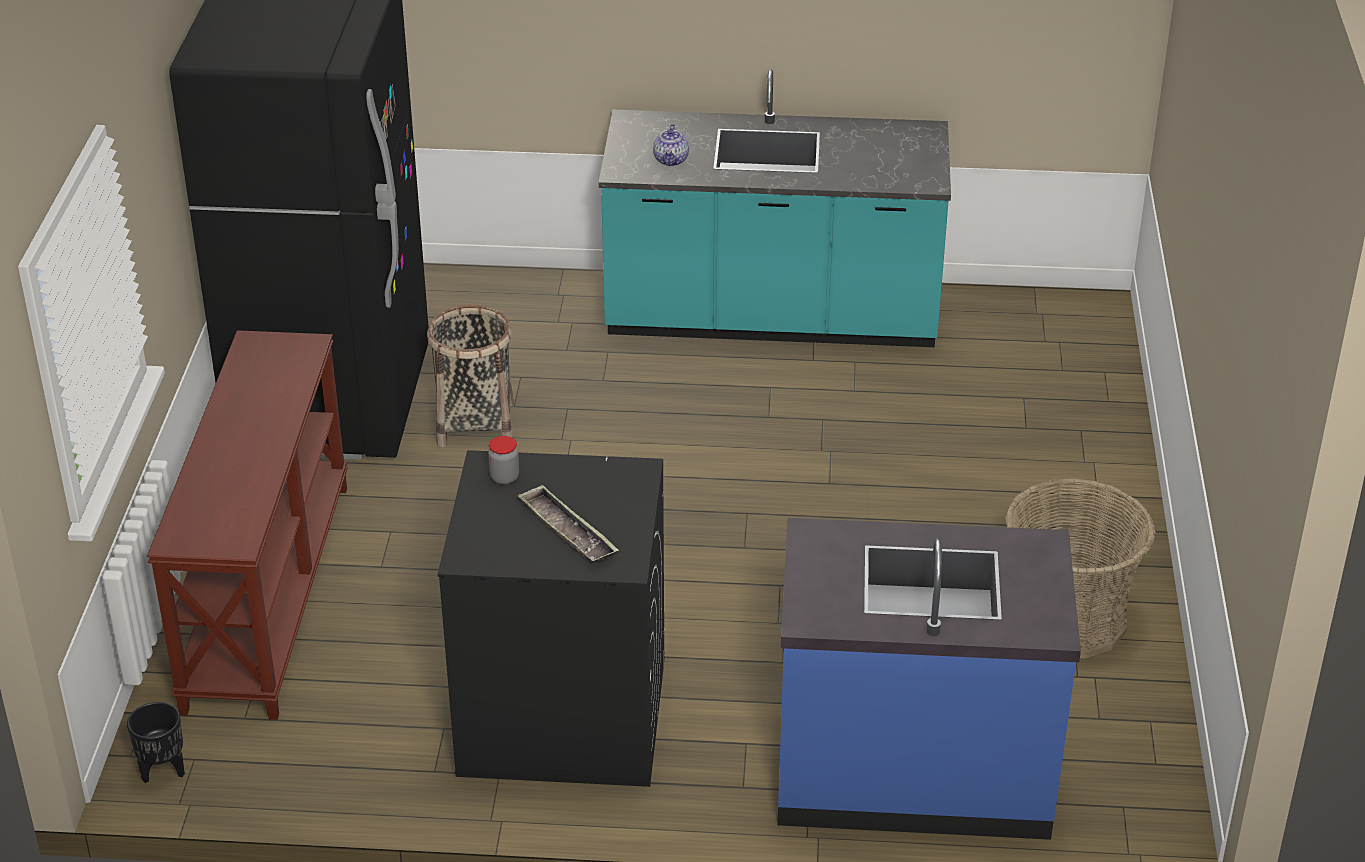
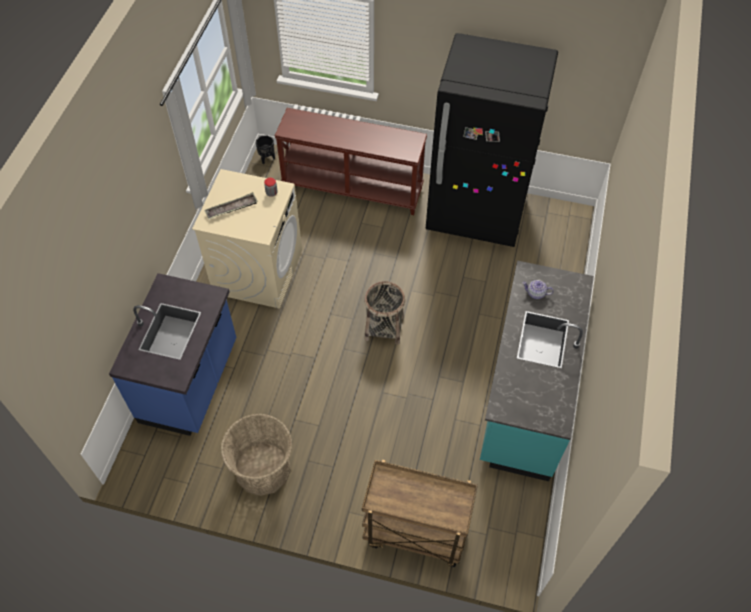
camera: 100 degrees right, 20 degrees up
(476, 424) = (451, 262): basket -> basket (384, 328)
(561, 717) = (258, 271): black washing machine -> beige washing machine
(1098, 416) = (414, 533): none -> brown cart

